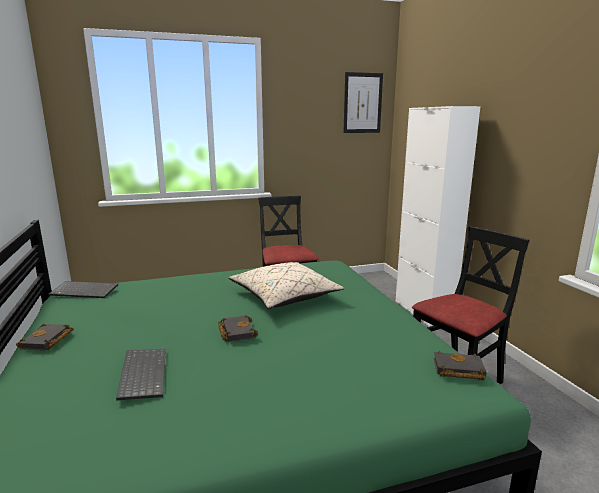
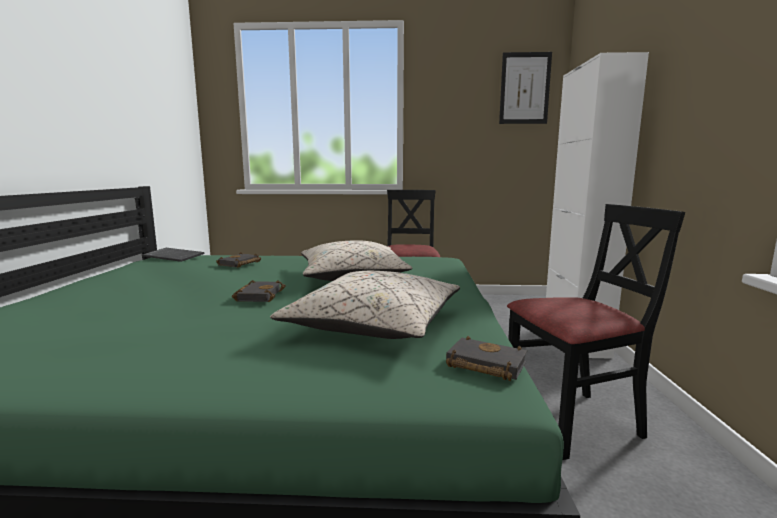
camera: 20 degrees right, 5 degrees down
(47, 341) = (90, 282): black book -> black book (239, 264)
(142, 374) = (122, 313): keyboard -> none
(357, 348) = (374, 325): none -> beige pillow

